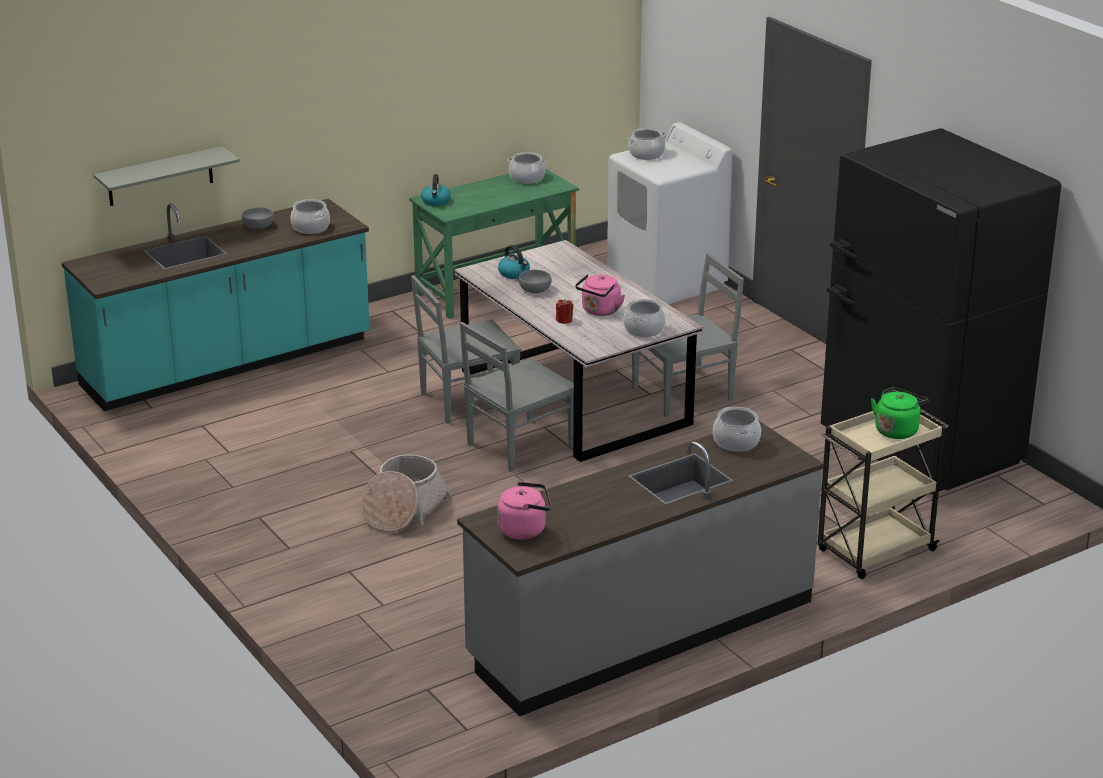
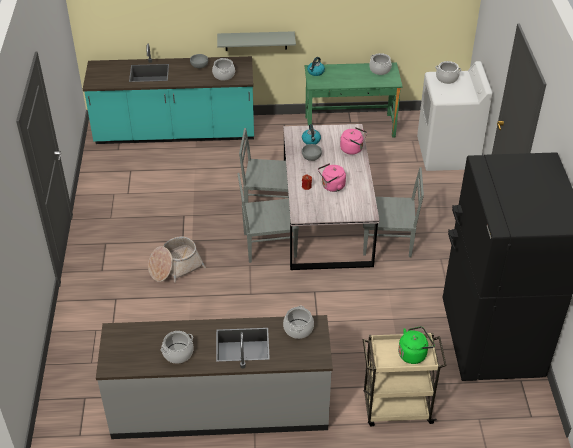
camera: 30 degrees right, 15 degrees up
(160, 176) = (147, 26): grey shelf -> grey shelf (256, 41)
(525, 530) = (127, 347): pink kettle -> pink kettle (353, 149)
(644, 330) = (343, 210): cooking pot -> cooking pot (178, 353)

